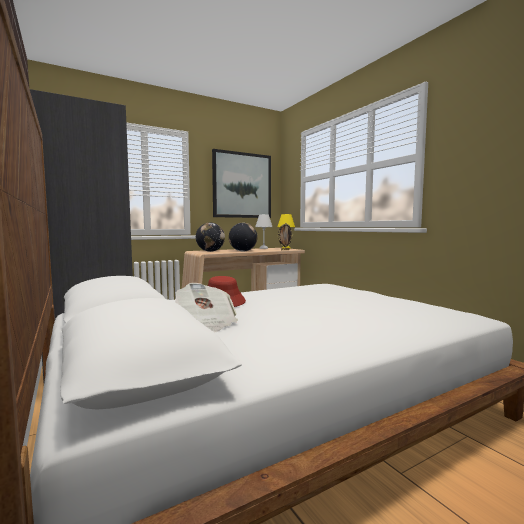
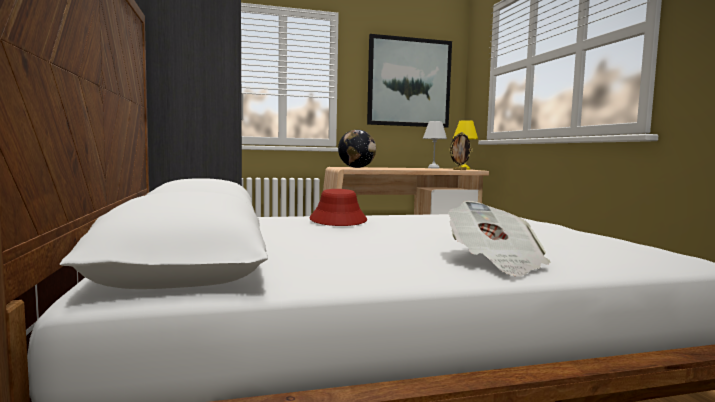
camera: 15 degrees right, 0 degrees up
(206, 323) = (296, 237): newspaper -> newspaper (496, 263)
(243, 251) = (399, 169): globe -> none

